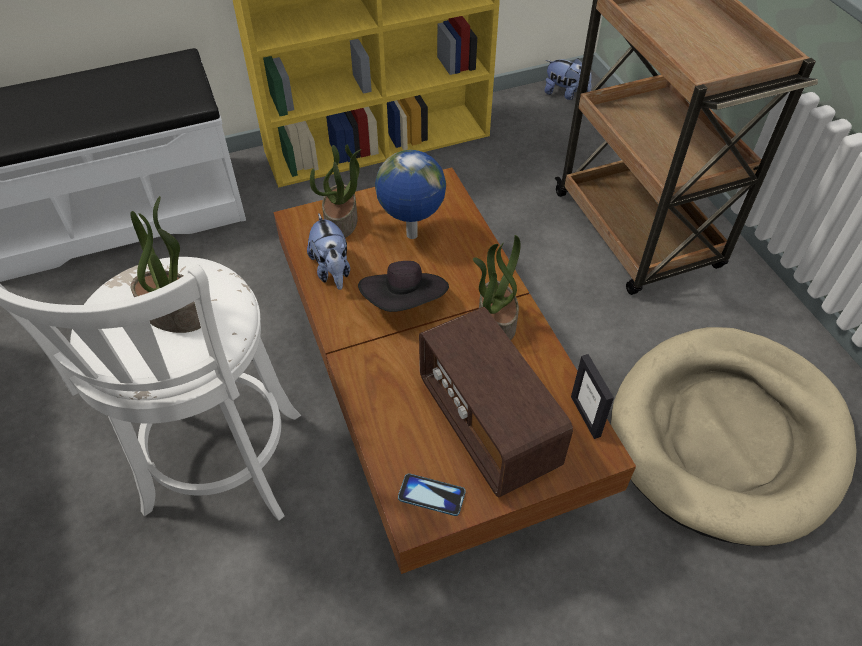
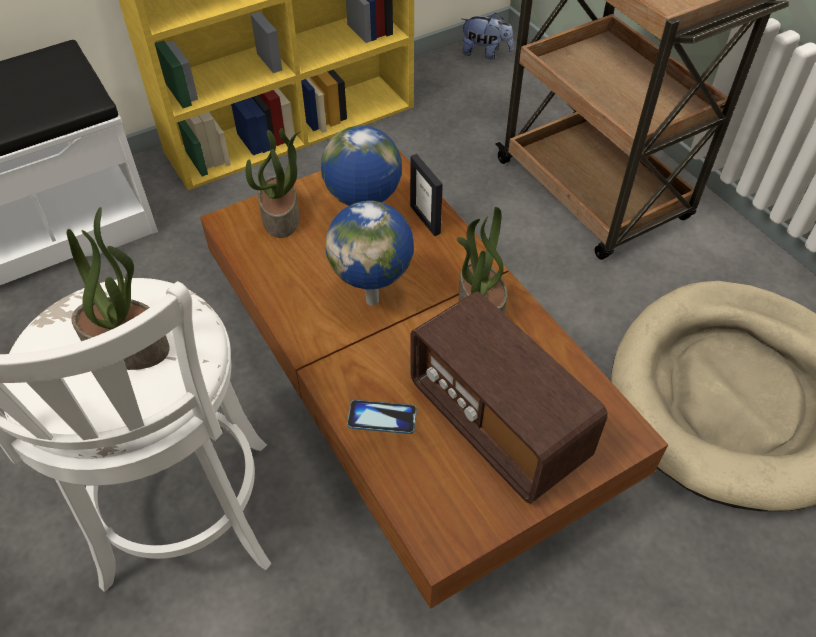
camera: 10 degrees left, 0 degrees up
(332, 270) = (283, 274): plush toy -> none
(405, 302) = (374, 299): black hat -> globe
(431, 495) = (453, 513): phone -> phone (382, 418)
(586, 416) = (602, 397): picture frame -> picture frame (425, 219)

